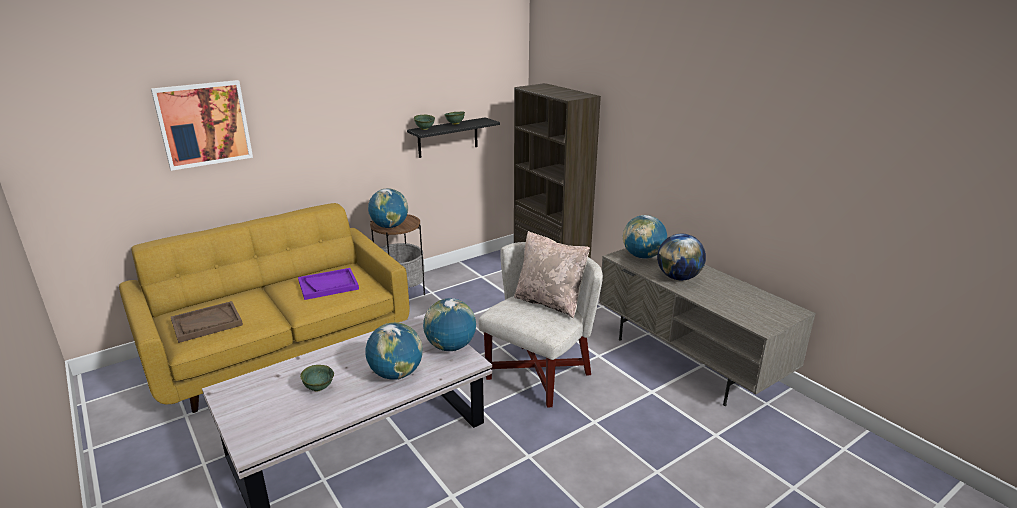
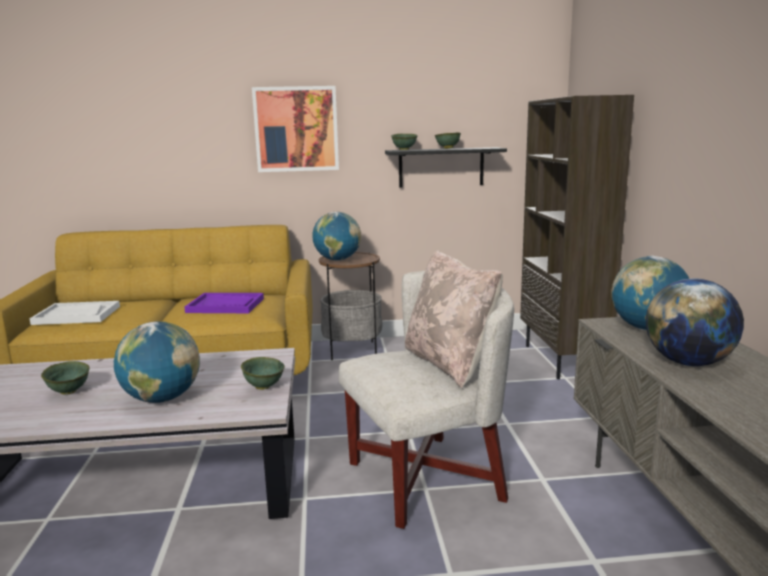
camera: 30 degrees right, 10 degrees down
(204, 124) = (150, 116): picture -> picture (296, 129)
(206, 323) = (77, 315): brown tray -> white tray
(450, 347) = (264, 386): globe -> green bowl

